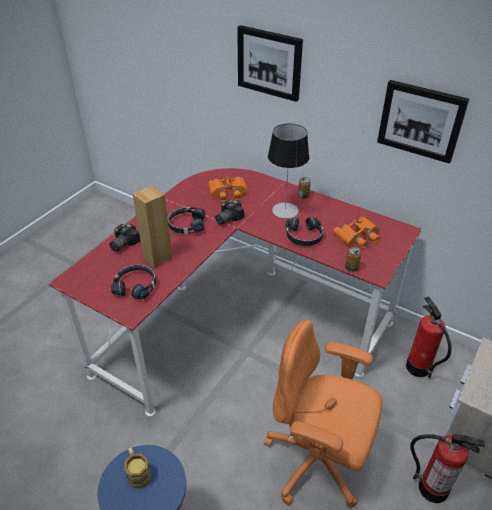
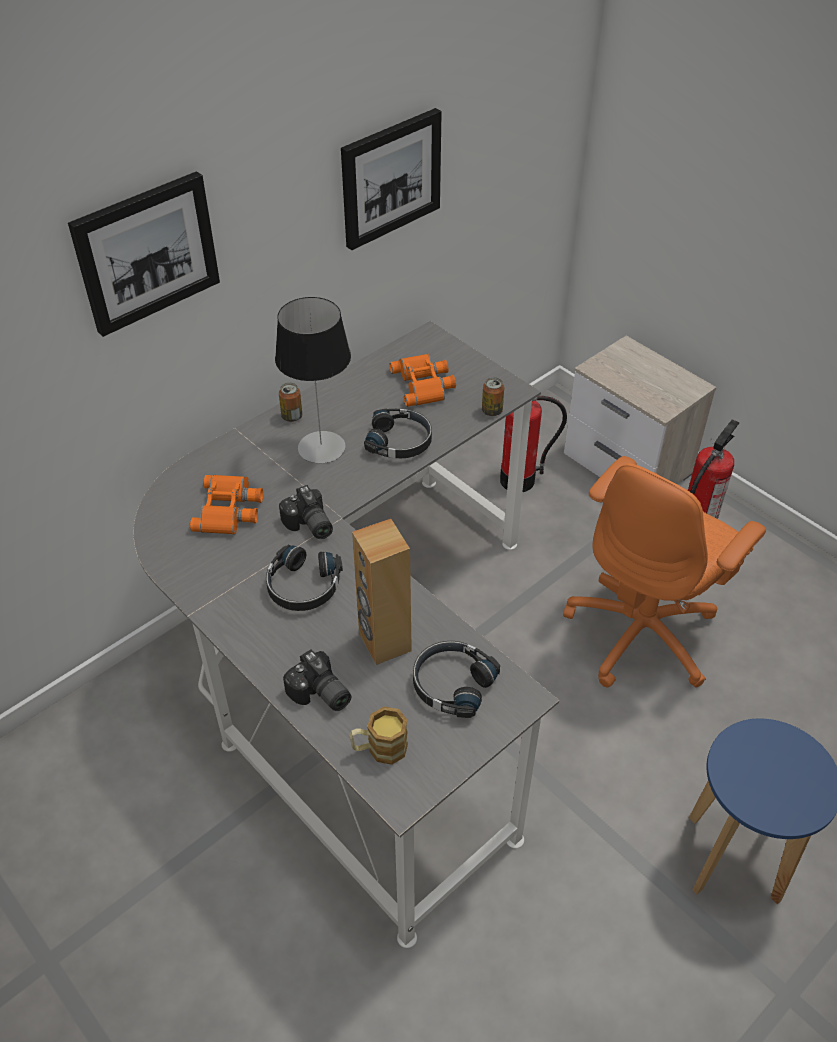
camera: 75 degrees left, 5 degrees up
(137, 472) = (754, 777): mug -> mug (379, 748)
(239, 322) = (358, 669): red desk -> grey desk

